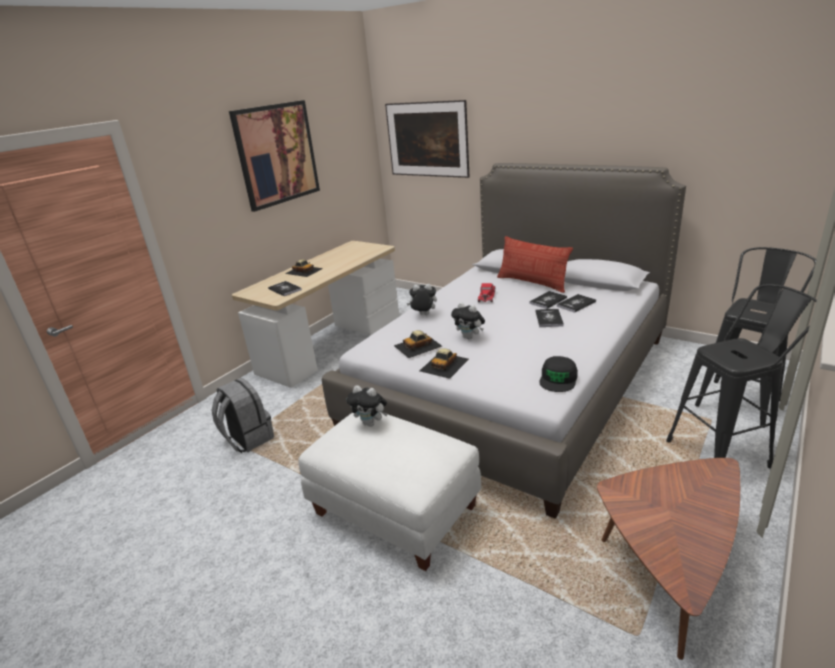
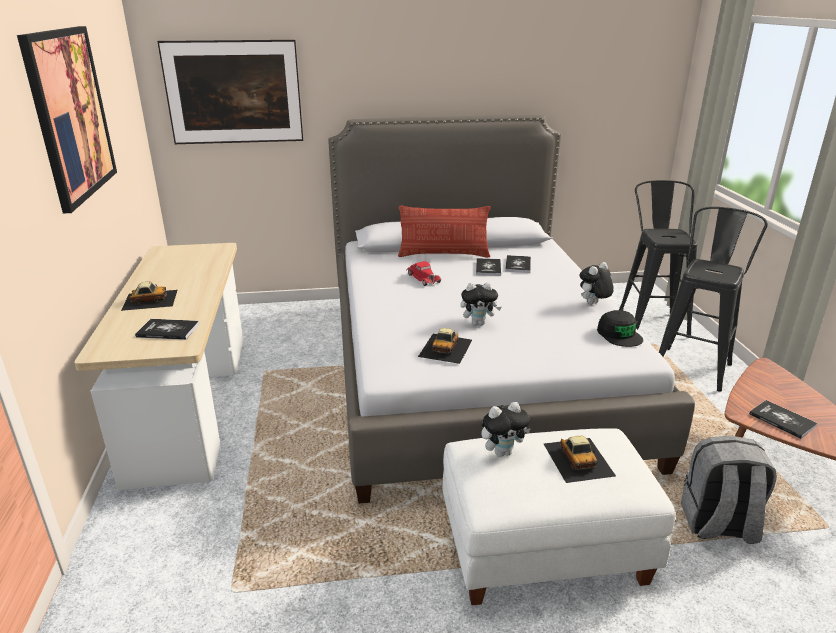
camera: 45 degrees left, 0 degrees up
(247, 439) = (240, 577): grey backpack -> grey backpack (717, 525)
(423, 315) = (388, 315): plush toy -> plush toy (593, 304)
(444, 364) = (504, 357): toy car -> toy car (578, 459)
(549, 318) = (519, 284): book -> book (782, 420)

